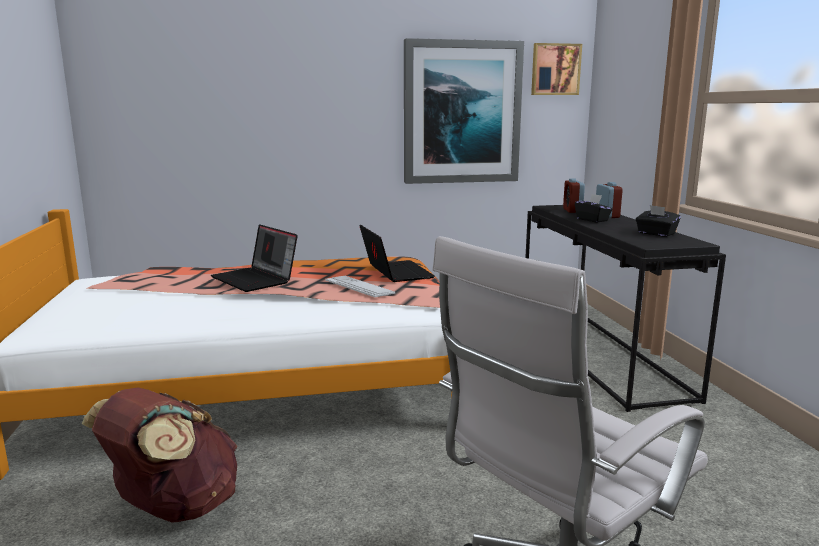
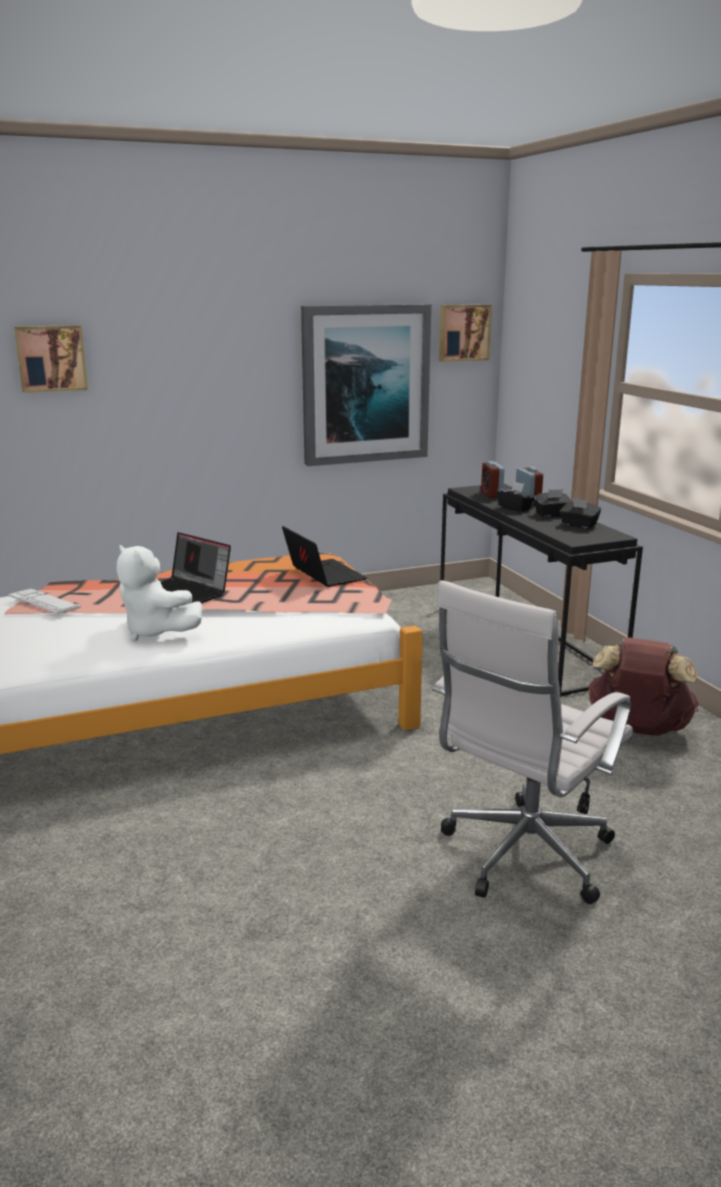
camera: 10 degrees left, 5 degrees up
(174, 508) = (171, 819): brown backpack -> brown backpack (637, 729)
(180, 77) = (51, 358): none -> picture
(206, 311) = (156, 632): none -> white plush toy
(359, 287) = (296, 595): keyboard -> keyboard (44, 602)
(629, 225) = (552, 514): none -> black tissue box

